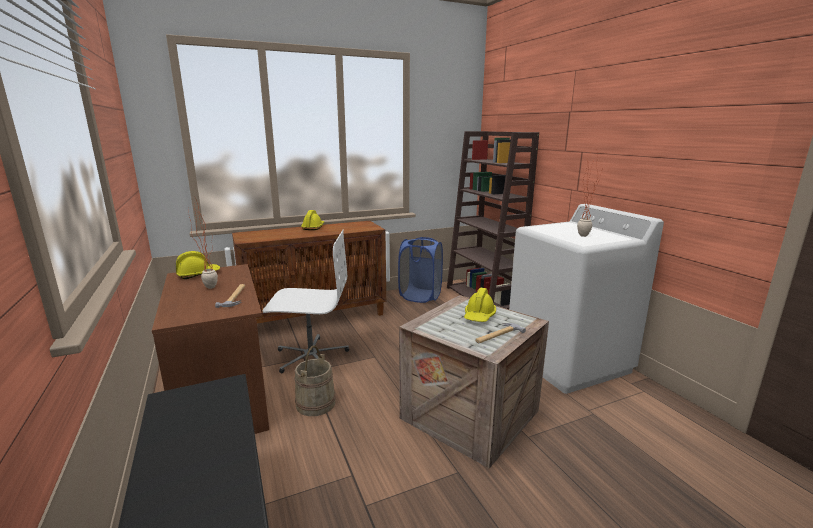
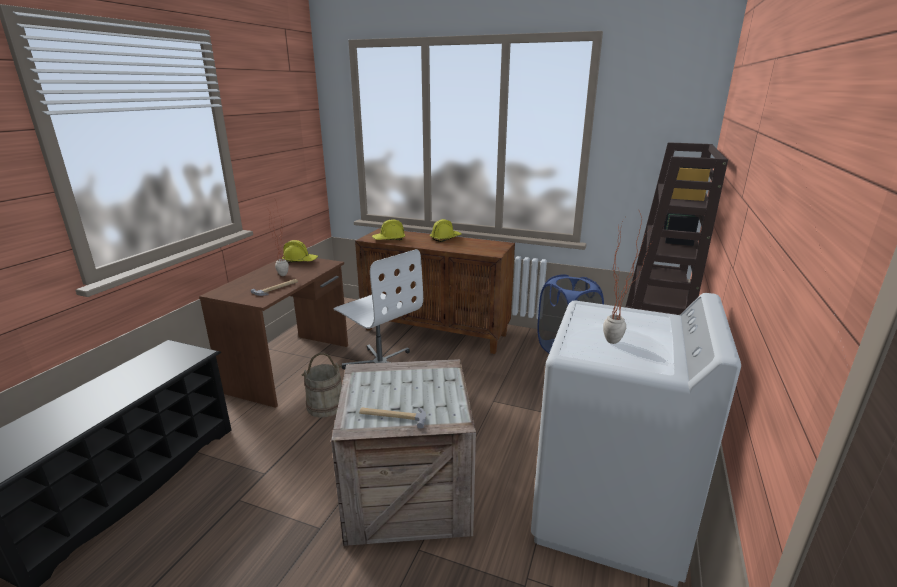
camera: 45 degrees right, 5 degrees up
(479, 316) = (424, 389): yellow hard hat -> yellow hard hat (389, 239)

